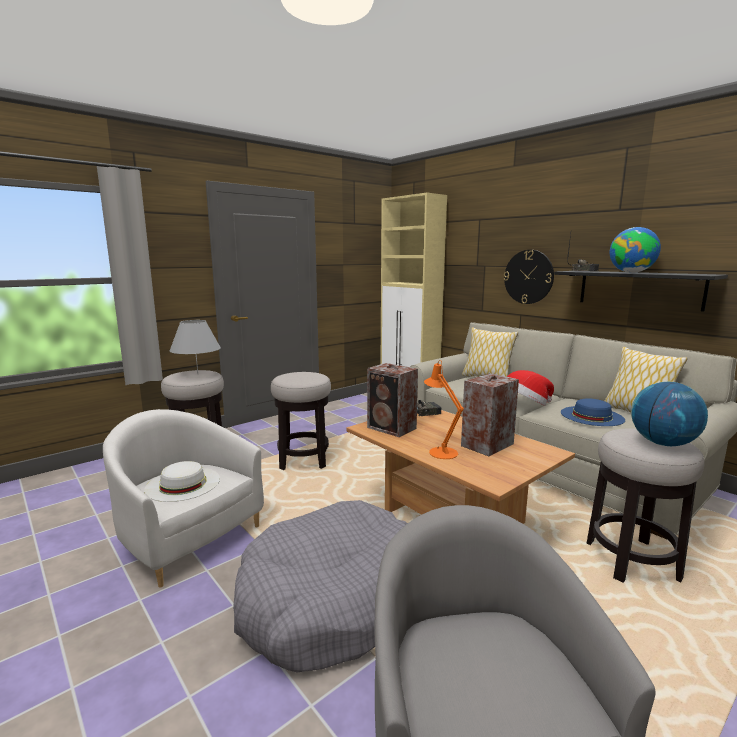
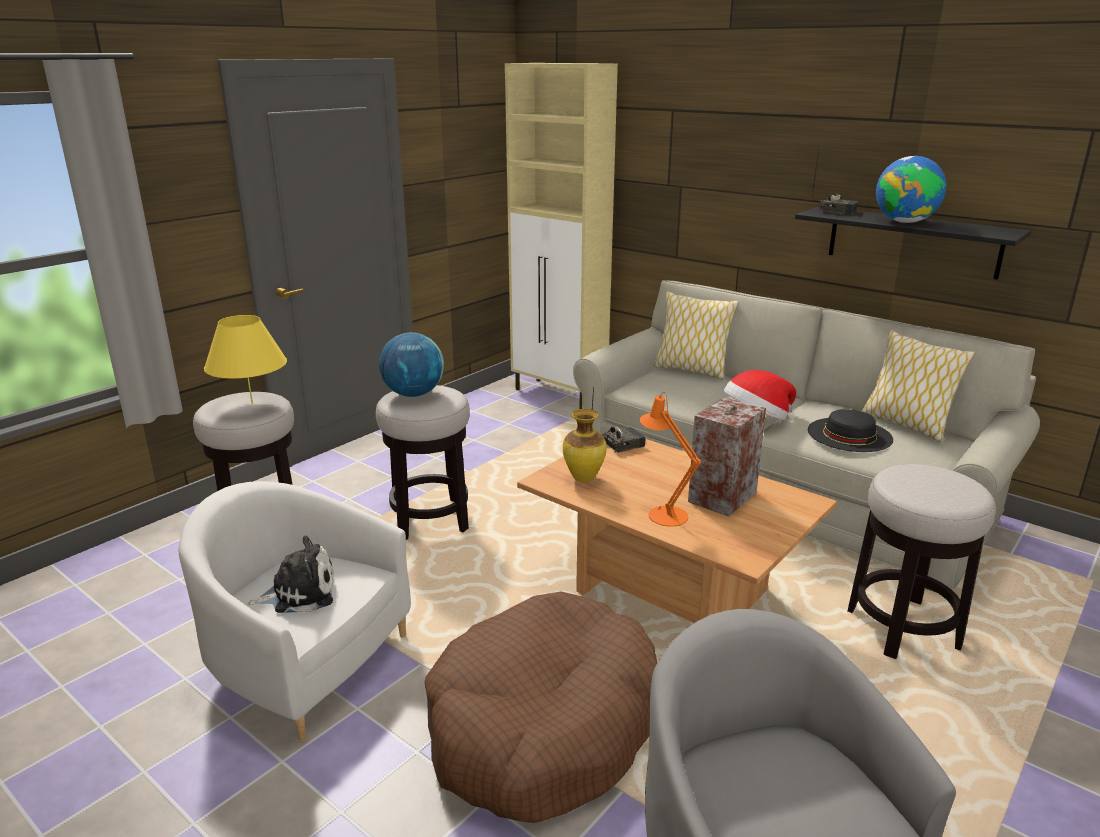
camera: 10 degrees left, 10 degrees up
(183, 484) = (299, 593): white hat -> plush toy
(197, 374) = (252, 404): grey table lamp -> yellow table lamp
(331, 599) = (543, 726): grey dog bed -> brown dog bed
(392, 428) = (584, 478): speaker -> vase
(528, 277) = (751, 210): wall clock -> none
(591, 416) = (849, 434): blue hat -> black hat
(663, 443) = (948, 489): globe -> globe (413, 394)

